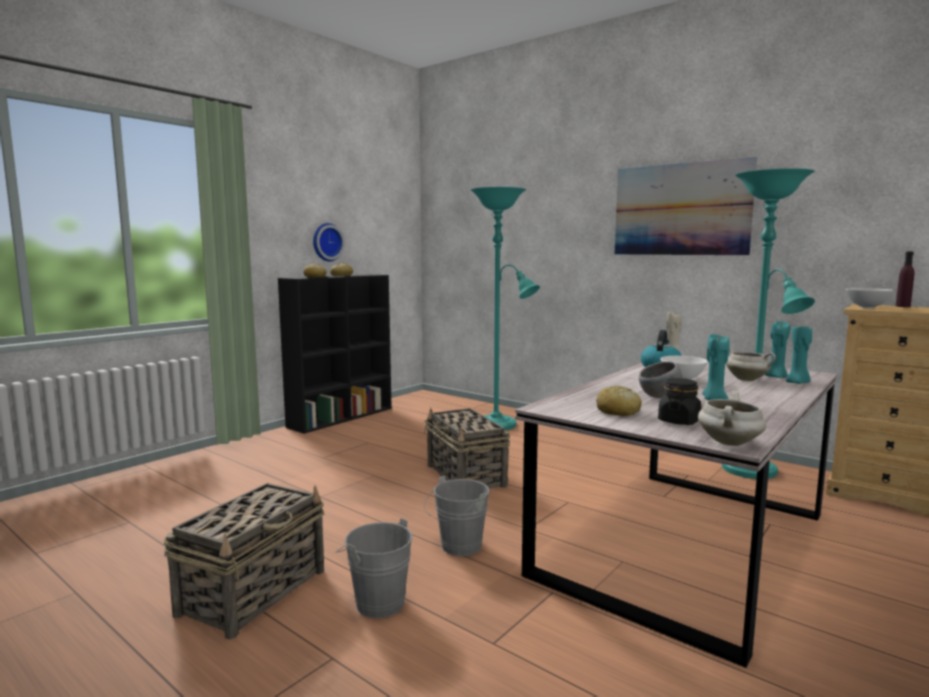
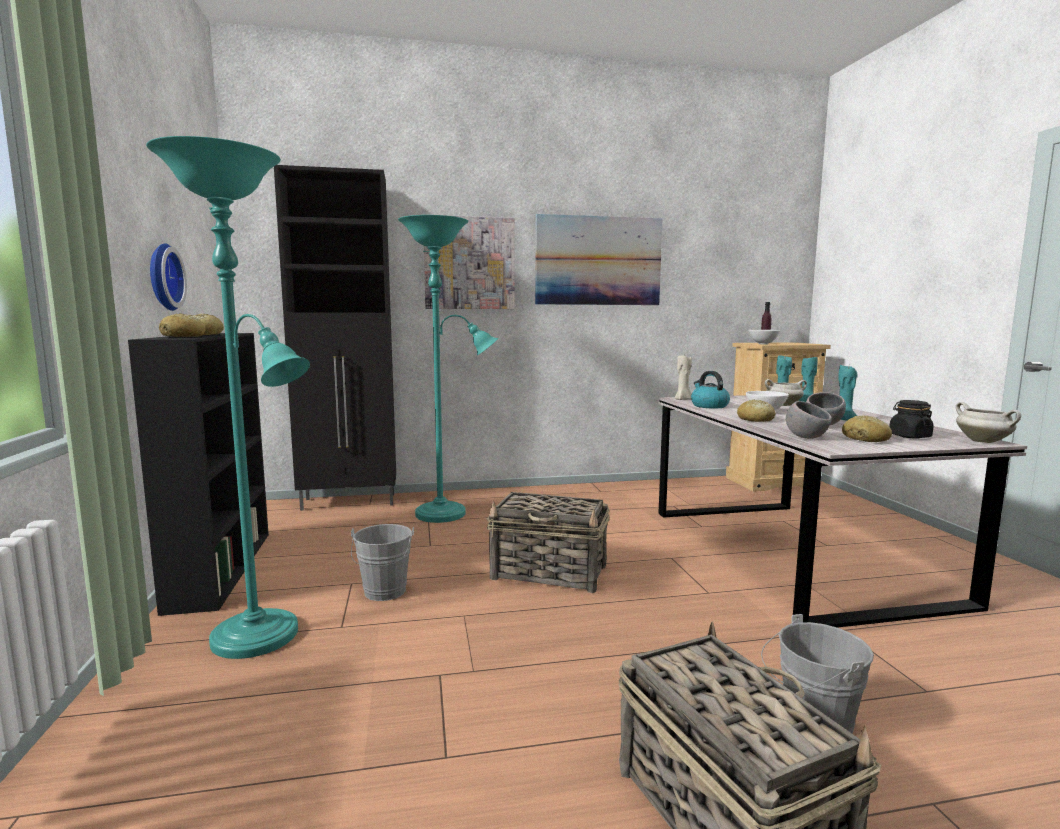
camera: 50 degrees left, 0 degrees up
(457, 547) = (718, 638): grey bucket -> grey bucket (384, 593)
(466, 404) = (350, 502): none -> black cabinet
(563, 218) = (469, 263): none -> picture
(575, 398) = (806, 437): none -> grey bowl
(626, 382) = (755, 419): none -> bread
(753, 472) = (694, 490): turquoise floor lamp -> turquoise floor lamp (262, 639)

